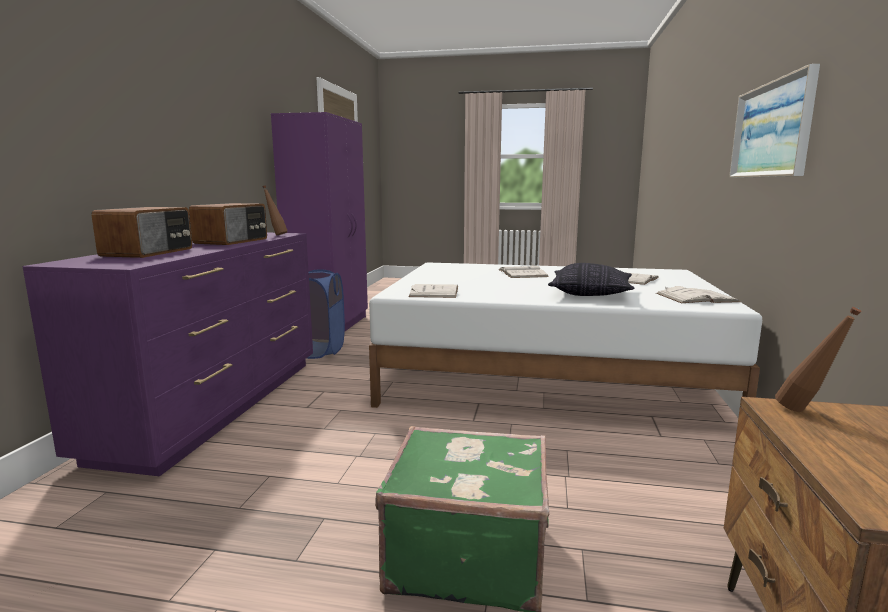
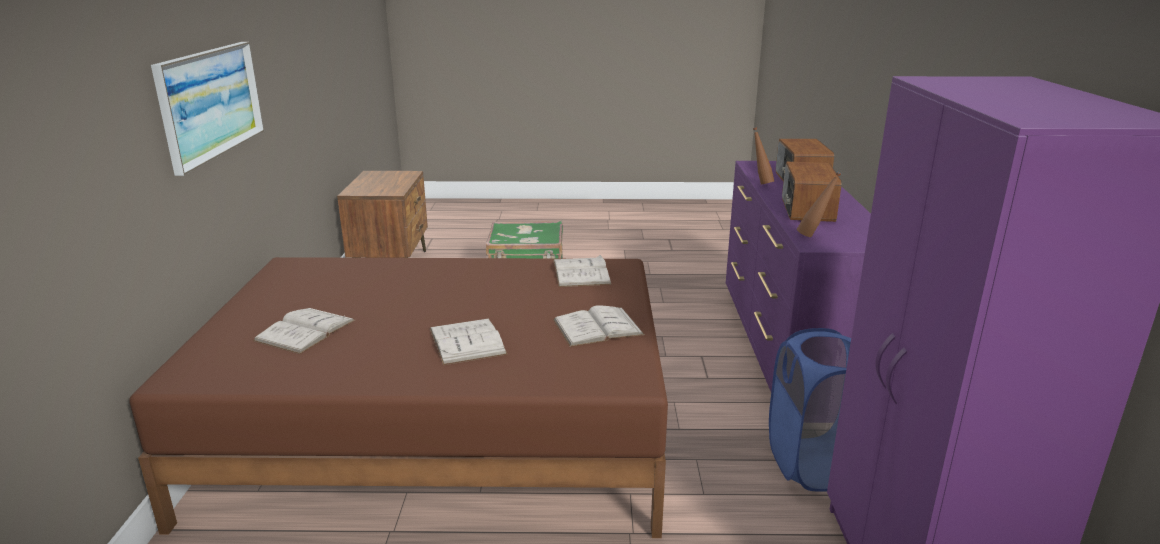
camera: 170 degrees right, 10 degrees up
(548, 376) = (442, 432): white bed -> brown bed
(590, 294) = (404, 279): pillow -> none
(696, 297) = (291, 279): white book -> white book (598, 327)
(806, 413) = (387, 191): brown bottle -> brown bottle (760, 183)

